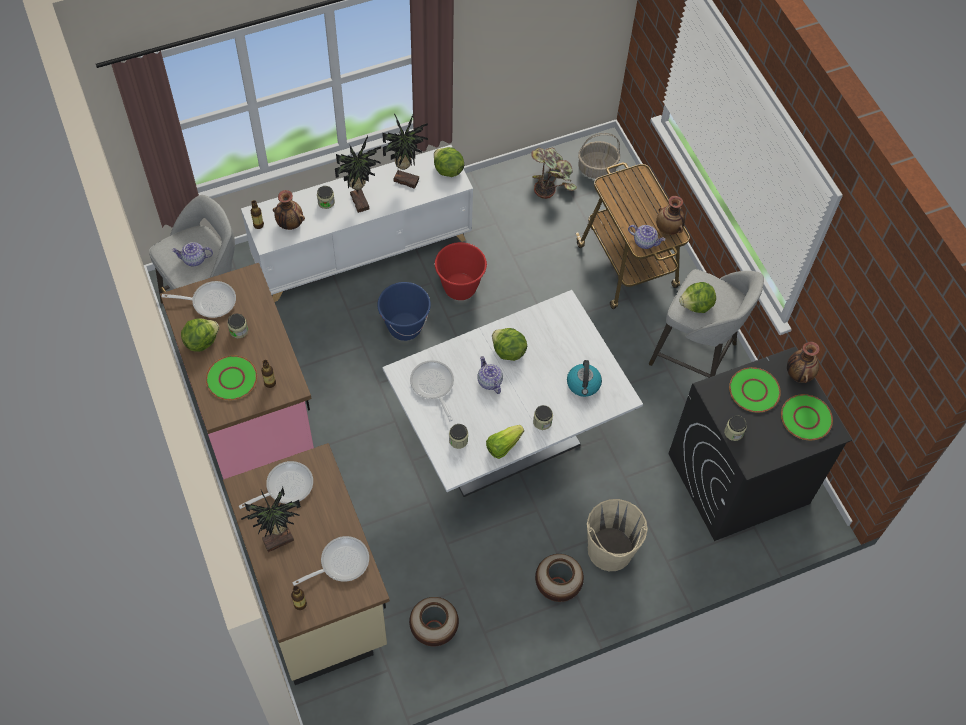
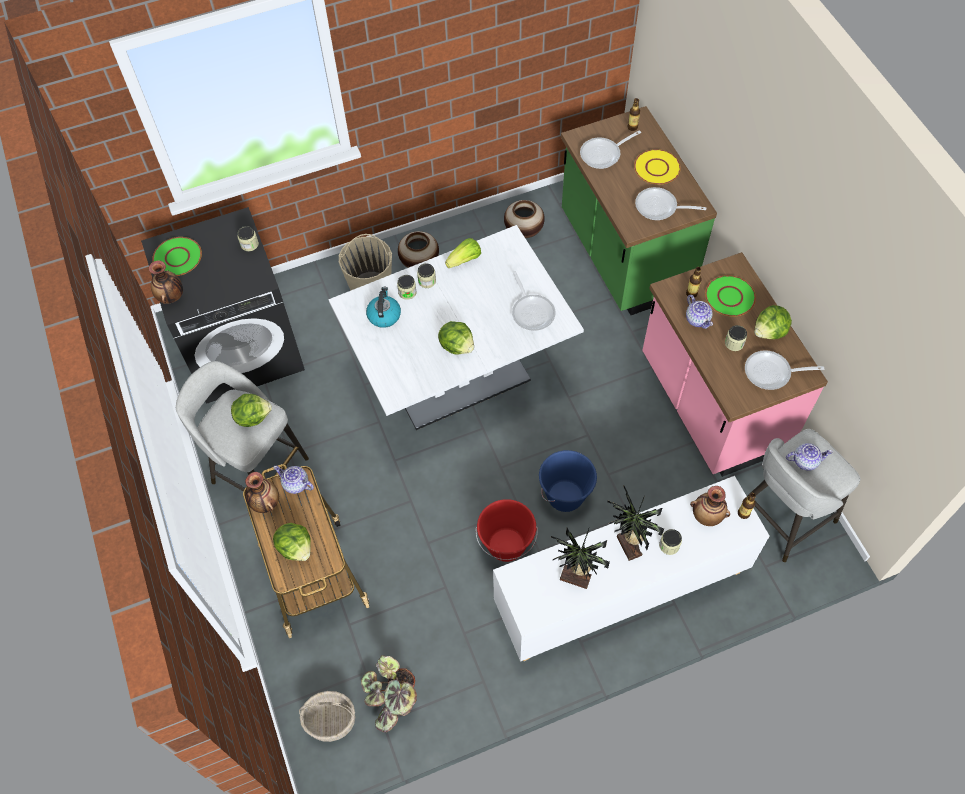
camera: 175 degrees left, 0 degrees up
(280, 542) = (657, 168): potted plant -> yellow plate
(285, 486) = (660, 207): frying pan -> frying pan turned 45 degrees clockwise
(317, 592) = (623, 254): beige counter -> green counter
(447, 170) = (524, 594): lettuce -> lettuce (296, 548)
(458, 440) = (506, 264): jar -> jar (407, 292)
(489, 381) = (477, 316): teapot -> teapot (698, 319)
(754, 390) = (220, 281): green plate -> none

